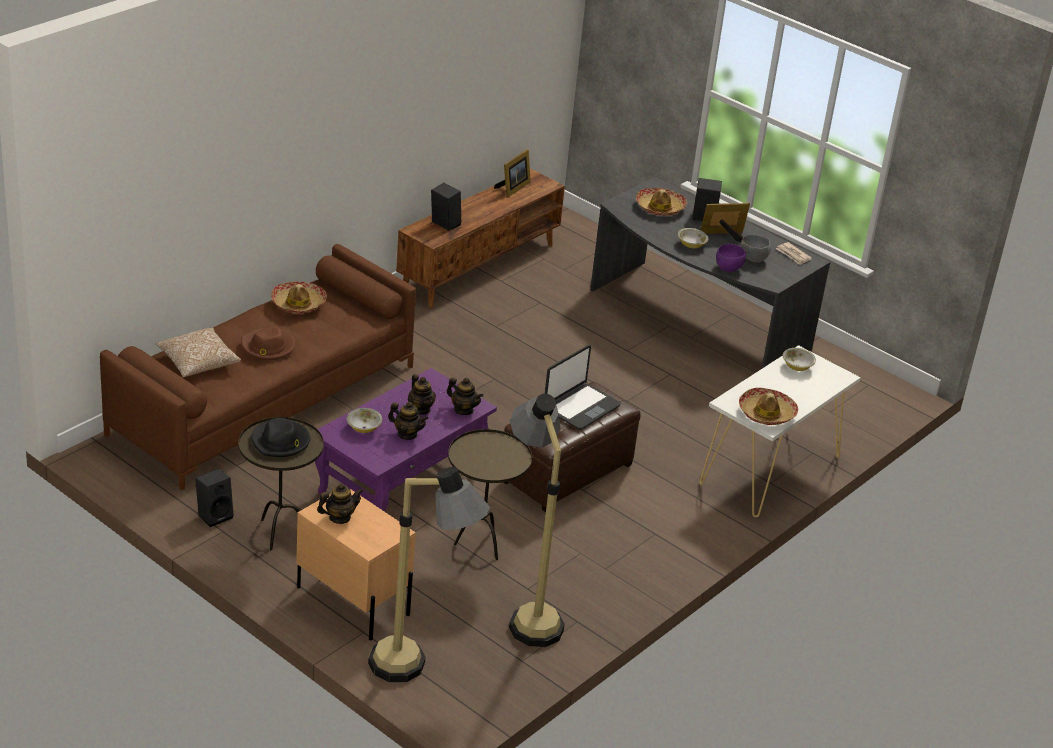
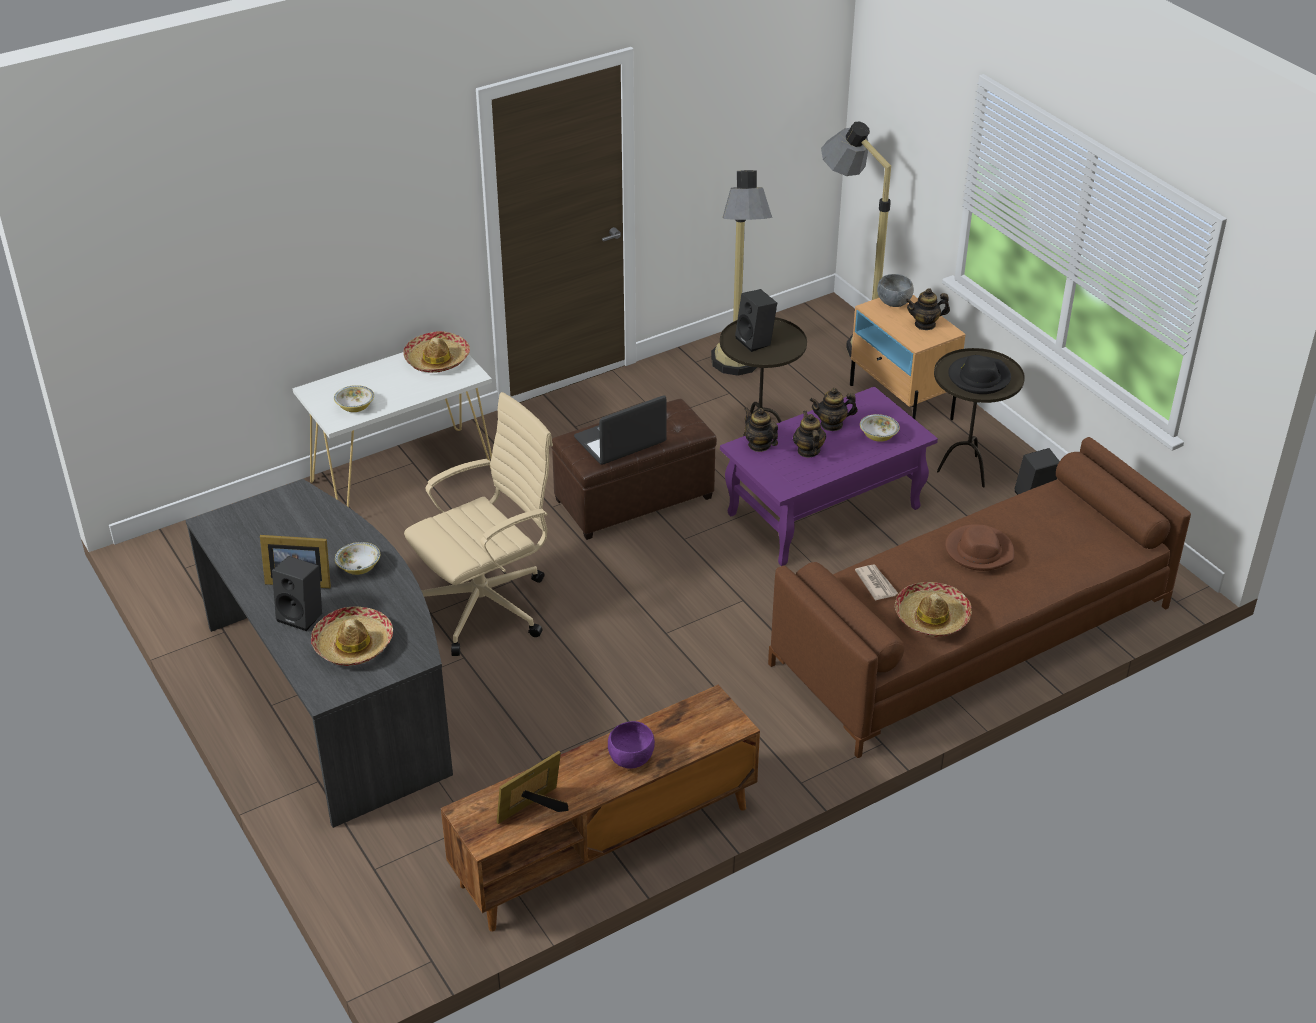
camera: 160 degrees left, 5 degrees up
(198, 363) = (1066, 543): pillow -> none
(407, 434) = (832, 424): teapot -> teapot turned 45 degrees counterclockwise
(443, 224) = (684, 734): black speaker -> black speaker (756, 341)
(633, 382) = (487, 606): none -> beige office chair
(729, 268) = (338, 522): purple bowl -> purple bowl (630, 759)
(753, 259) = (290, 534): grey bowl -> grey bowl (893, 303)
(793, 255) = (227, 535): newspaper -> newspaper (876, 583)

